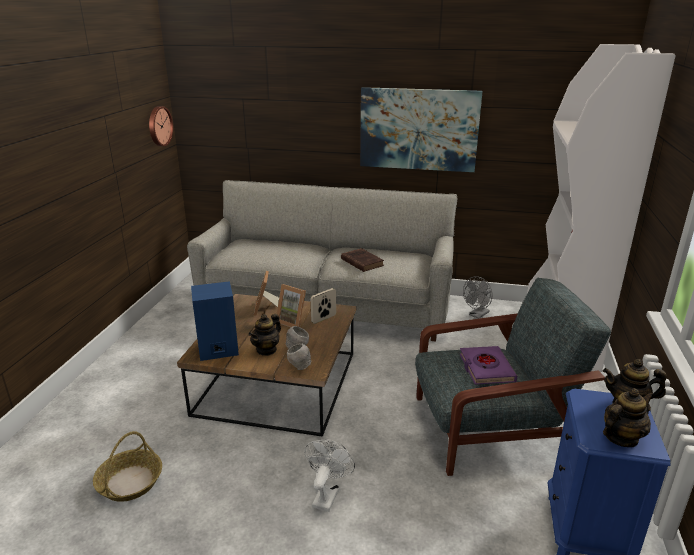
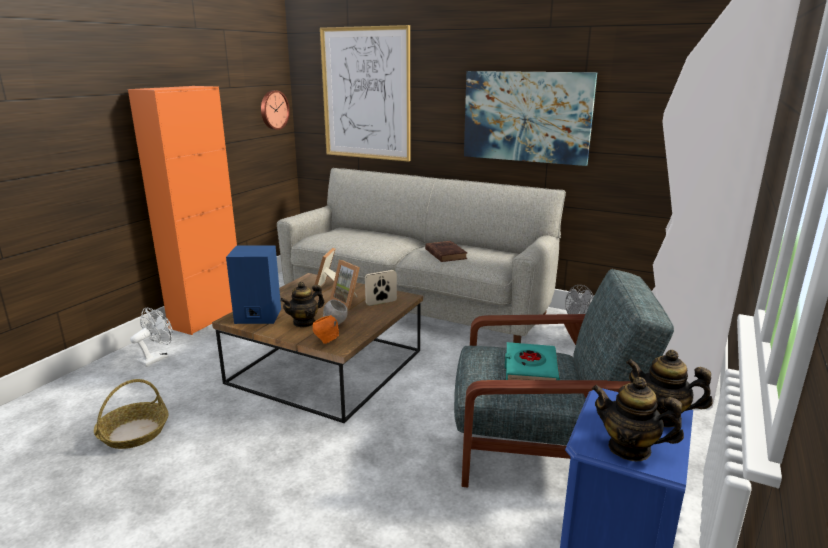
camera: 15 degrees right, 5 degrees down
(130, 347) = (207, 317): none -> orange cabinet
(256, 107) = (366, 94): none -> picture
(299, 367) = (326, 341): grey bowl -> orange bowl
(327, 494) = (316, 480): white fan -> white fan (156, 358)
(486, 368) = (530, 368): purple book -> turquoise book
(621, 438) = (629, 448): teapot -> teapot turned 135 degrees counterclockwise

